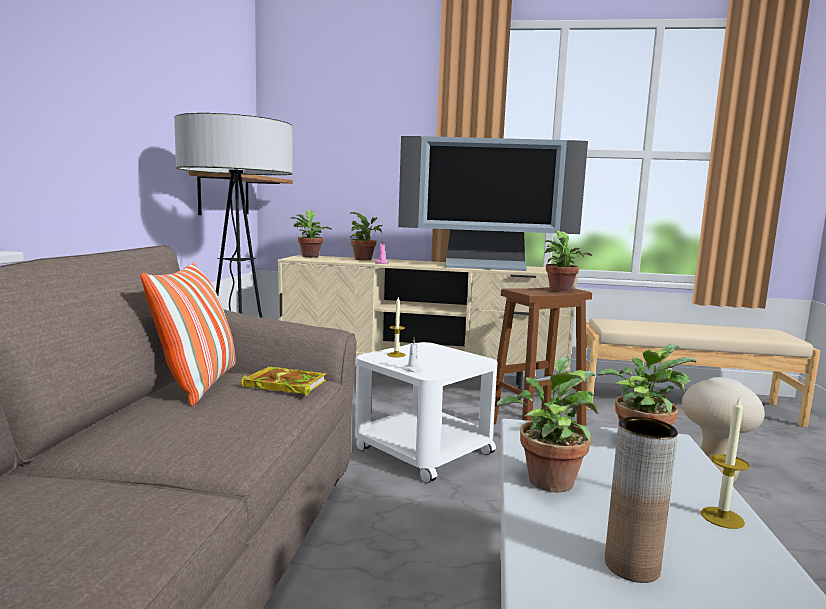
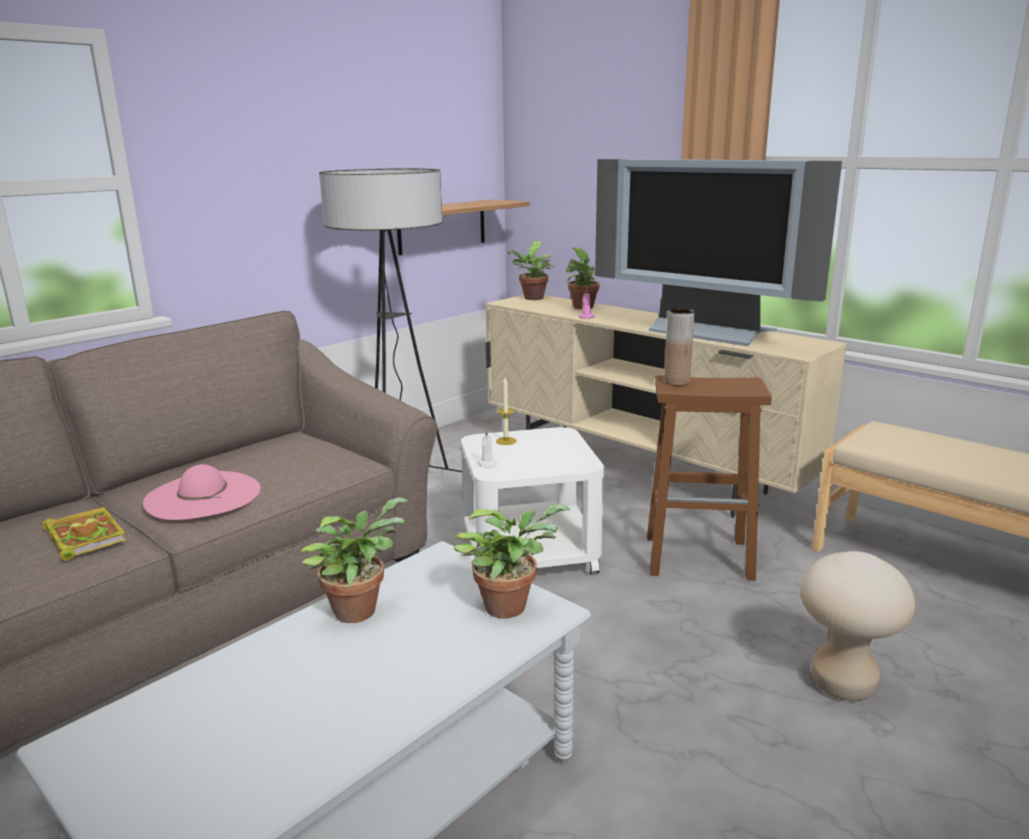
camera: 35 degrees right, 10 degrees up
(199, 384) = (270, 448): pillow -> none
(201, 432) = (203, 495): none -> pink hat
(283, 385) = (325, 462): book -> book (84, 536)
(561, 290) = (730, 388): potted plant -> none
(631, 566) = (273, 691): brown vase -> brown vase (676, 382)
(722, 517) = (420, 690): candle -> none

